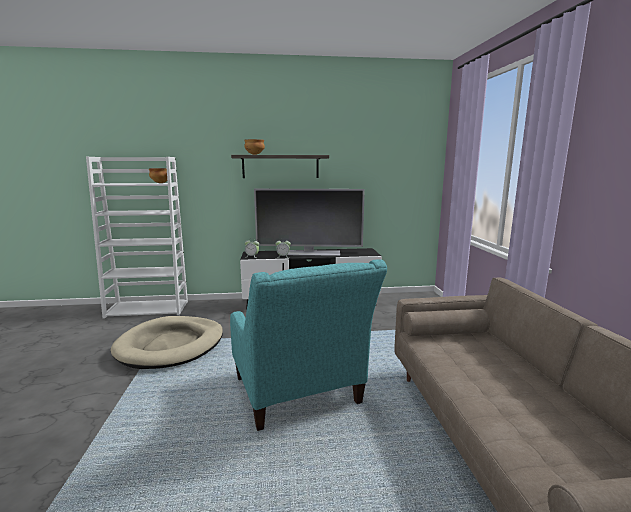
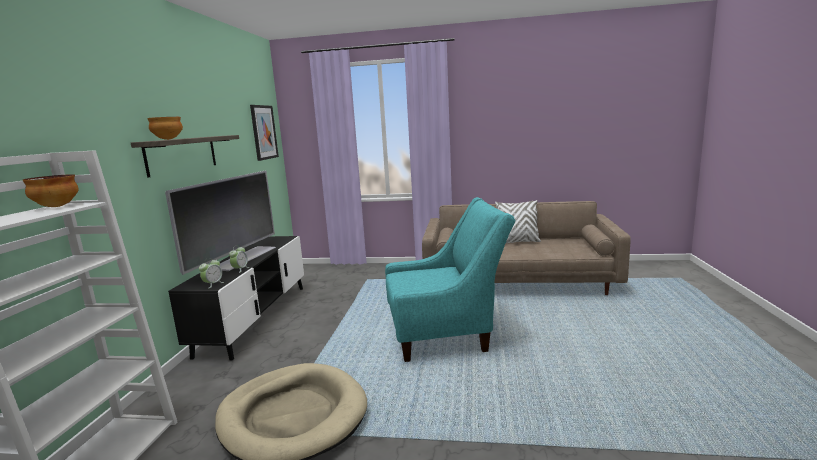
camera: 75 degrees left, 0 degrees up
(406, 155) = (264, 132): none -> picture
(547, 391) = (517, 242): none -> white pillow

